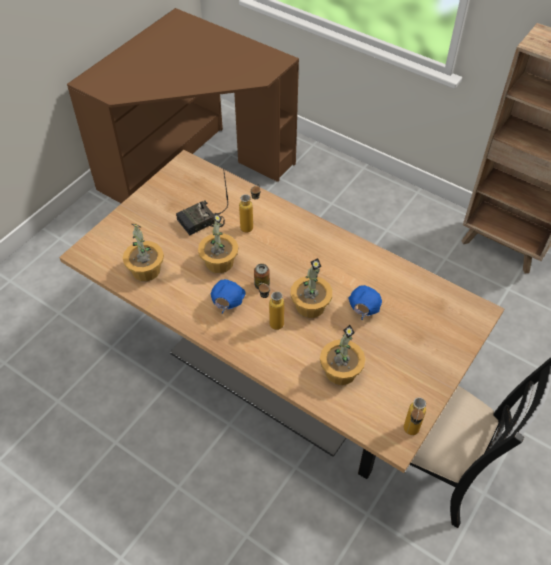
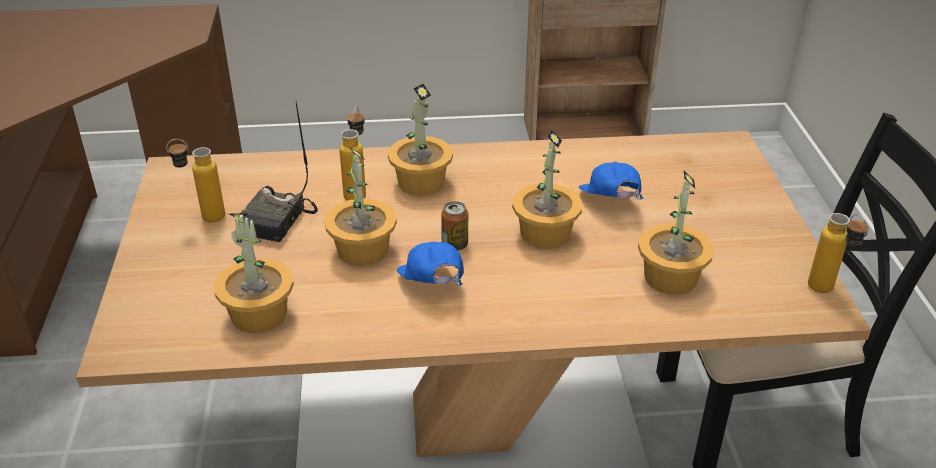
camera: 40 degrees left, 15 degrees down
(271, 322) = (519, 276): bottle -> bottle (203, 218)
(285, 237) = (420, 182): none -> potted plant

